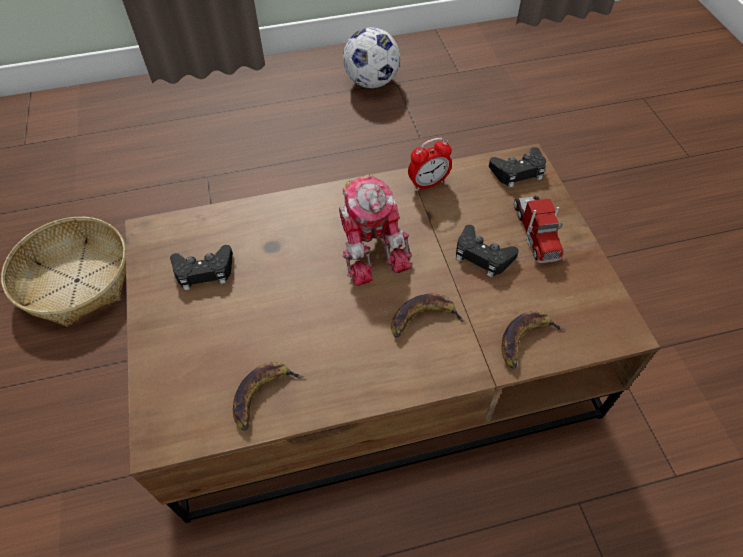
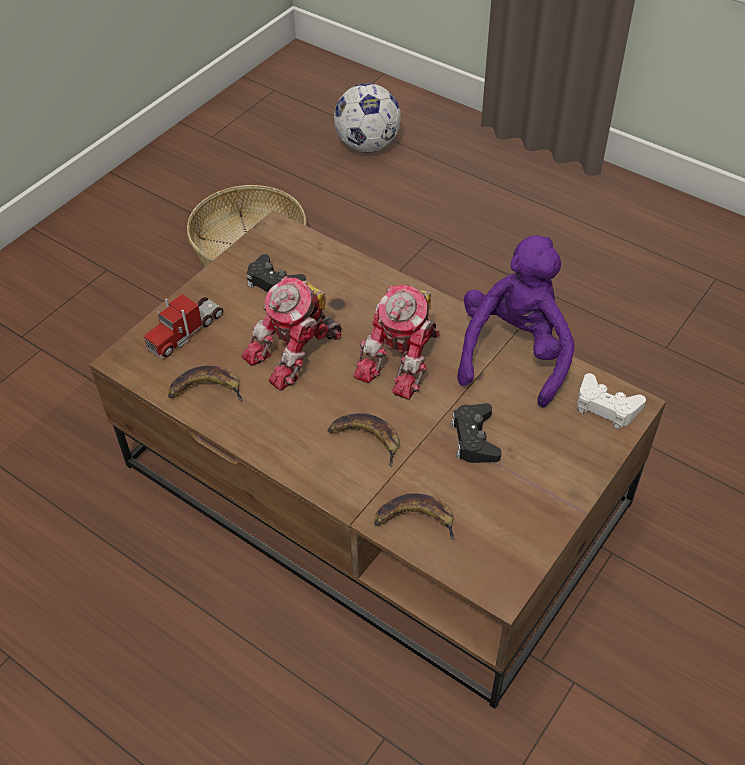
camera: 50 degrees right, 5 degrees down
(292, 305) = (296, 353): none -> toy robot
(371, 82) = (690, 260): football -> football (368, 145)
(428, 183) = (514, 353): alarm clock -> purple plush toy
(518, 171) = (606, 406): black game controller -> white game controller
(535, 232) = (545, 460): toy truck -> toy truck (185, 331)

